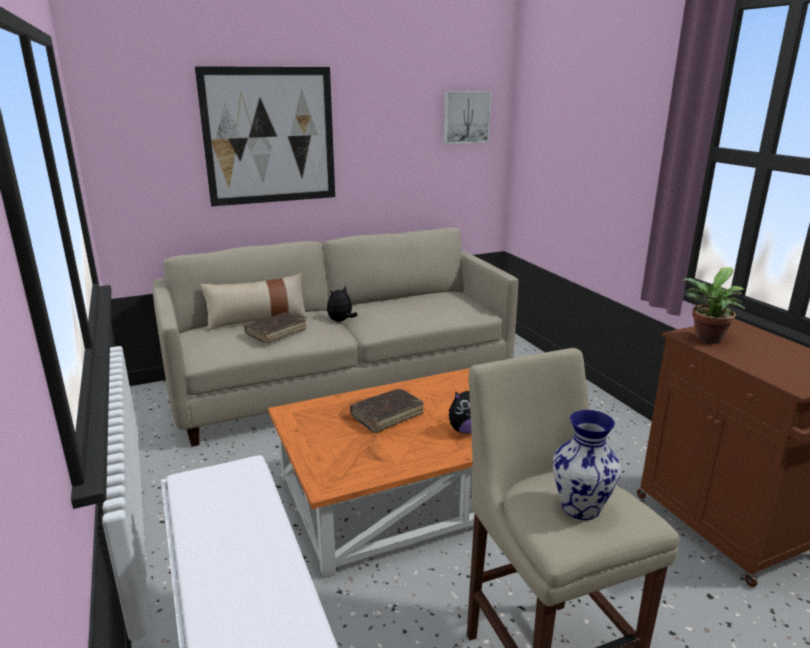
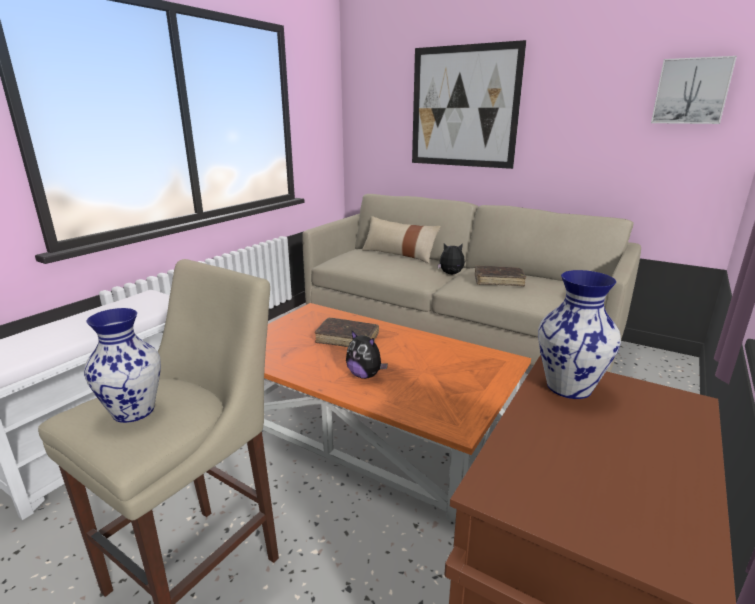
camera: 55 degrees right, 0 degrees up
(276, 332) = (387, 263): brown book -> brown book (498, 281)
(706, 339) = (568, 386): potted plant -> vase

